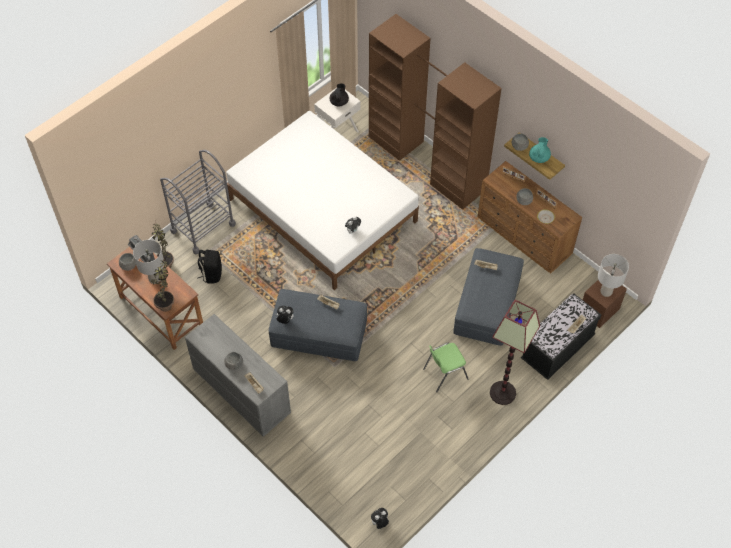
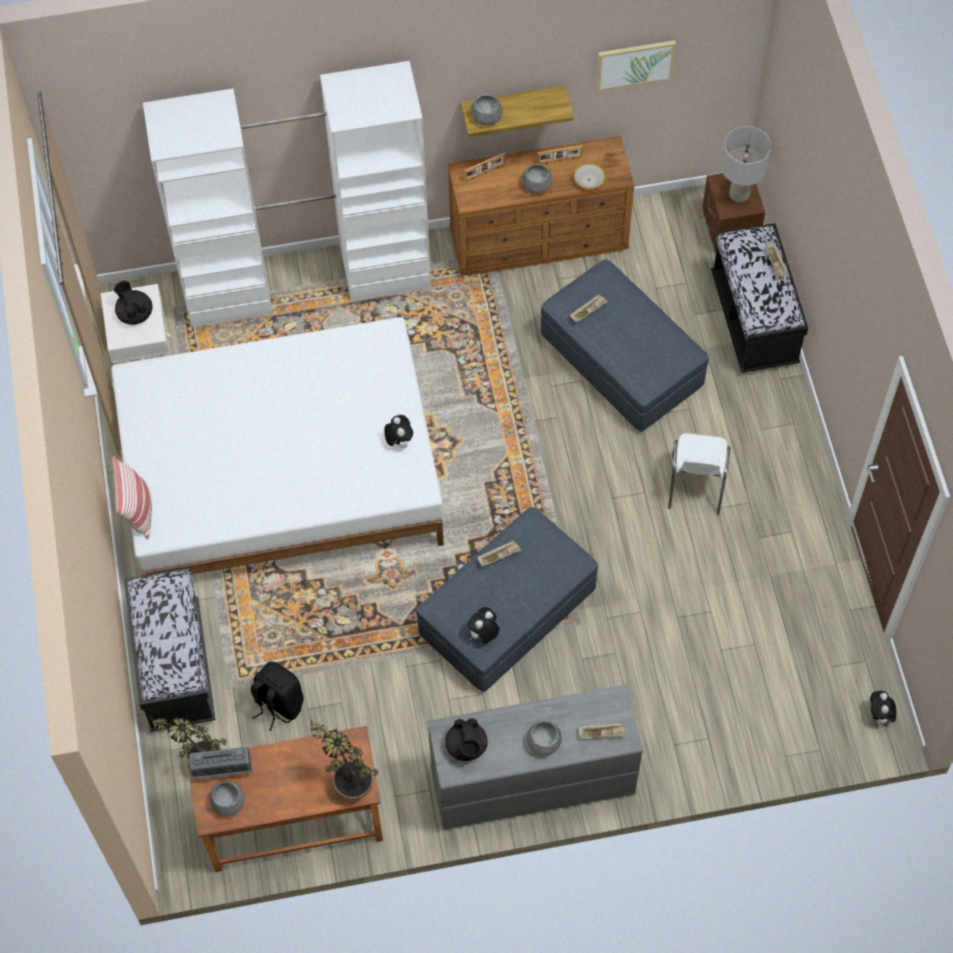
camera: 55 degrees left, 5 degrees up
(154, 279) = (287, 776): grey table lamp -> none
(203, 227) = (175, 667): grey cart -> black bench
(211, 335) = (466, 747): none -> black teapot
(247, 159) = (138, 511): none -> pillow
(427, 163) = (308, 280): brown wardrobe -> white wardrobe
(444, 373) = (695, 485): green chair -> white chair
(502, 392) = (777, 431): floor lamp -> none
(539, 157) = (527, 107): turquoise teapot -> none
(598, 182) = (634, 64): none -> picture

